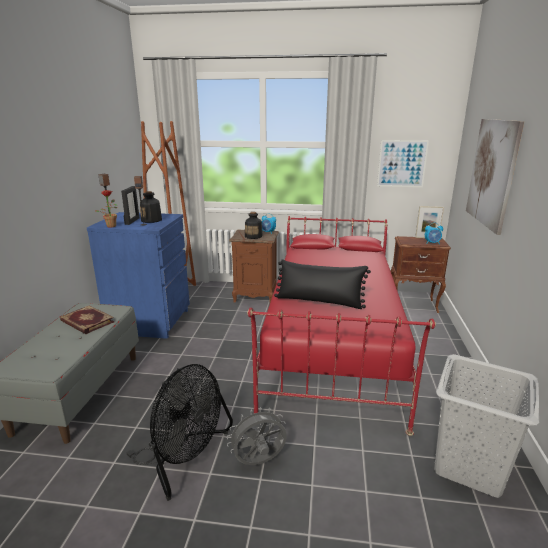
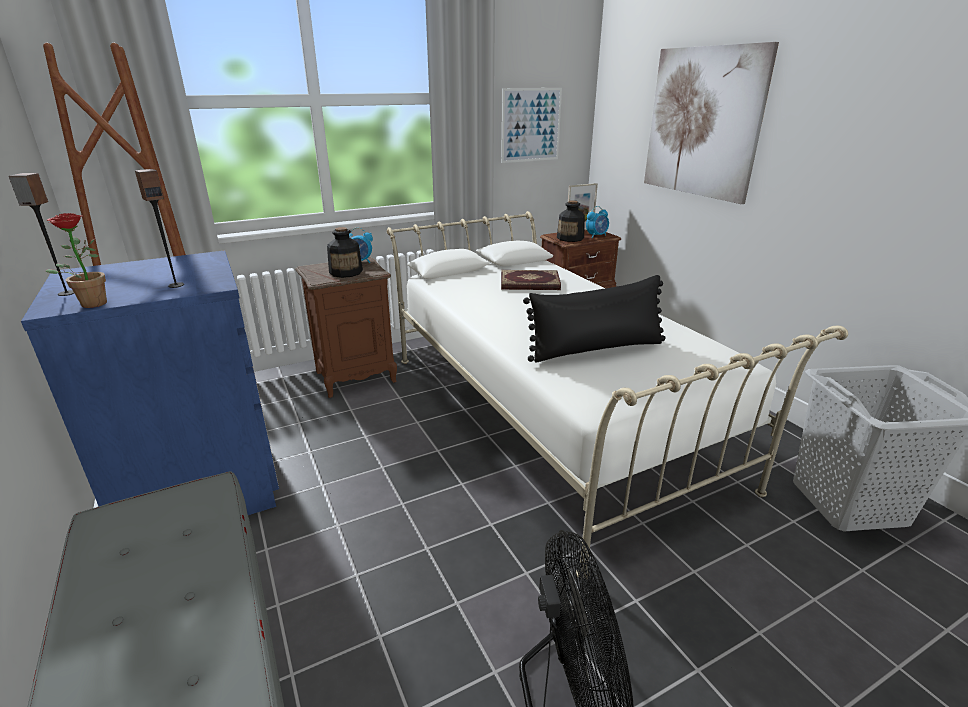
camera: 35 degrees left, 5 degrees up
(86, 322) = (163, 550): book -> book (529, 283)
(132, 221) = (130, 283): picture frame -> none
(151, 220) = (178, 273): bottle -> bottle (570, 238)
(259, 462) = (665, 643): grey fan -> none
(331, 347) = (548, 416): red bed -> white bed

